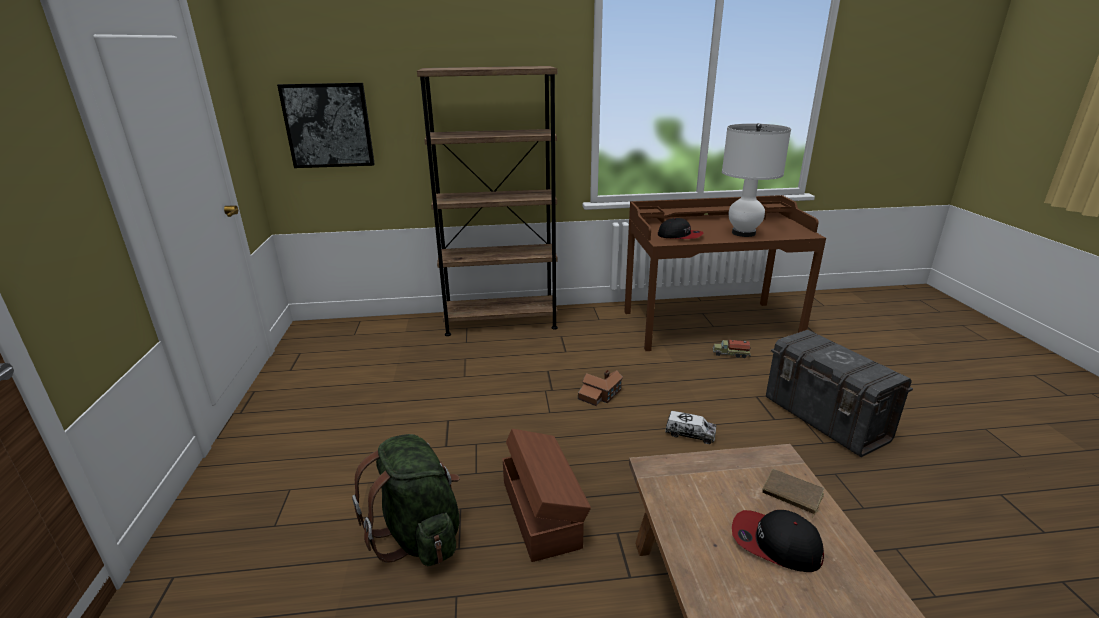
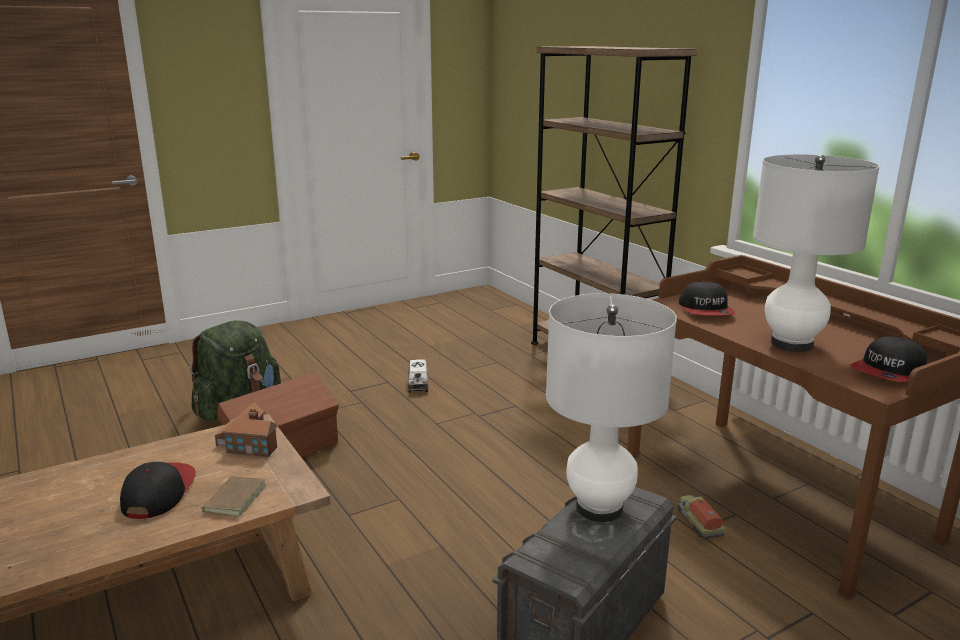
camera: 65 degrees right, 5 degrees down
(328, 125) = (529, 100): picture -> none
(600, 394) = (493, 443): toy house -> toy house (249, 443)
(690, 434) = (457, 513): toy truck -> toy truck (418, 383)
(786, 227) = (889, 372): none -> cap
(818, 349) = (599, 508): none -> white table lamp

